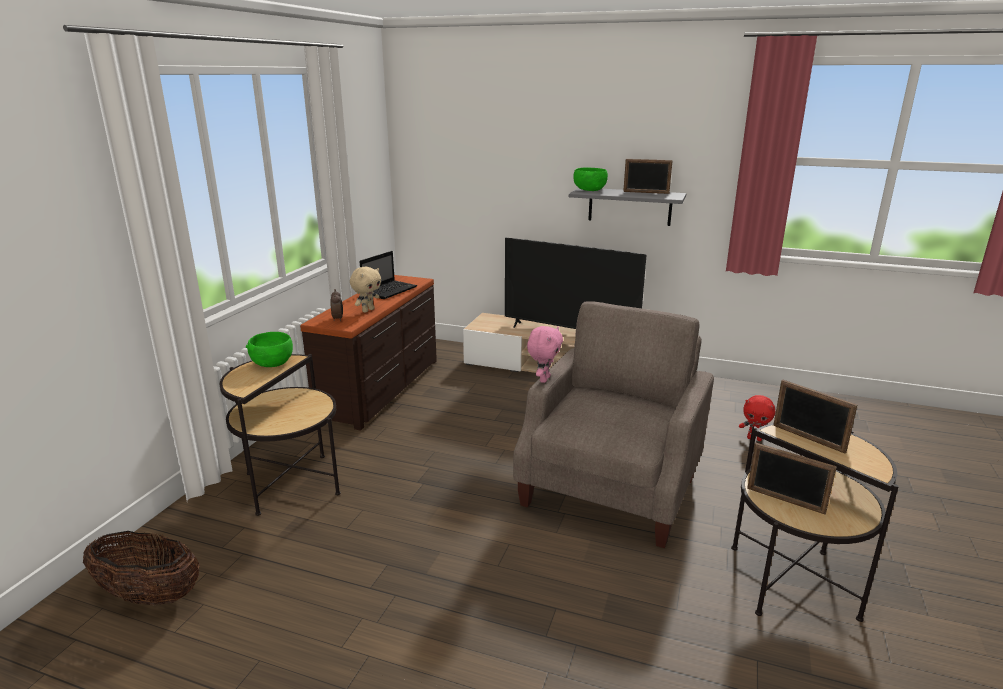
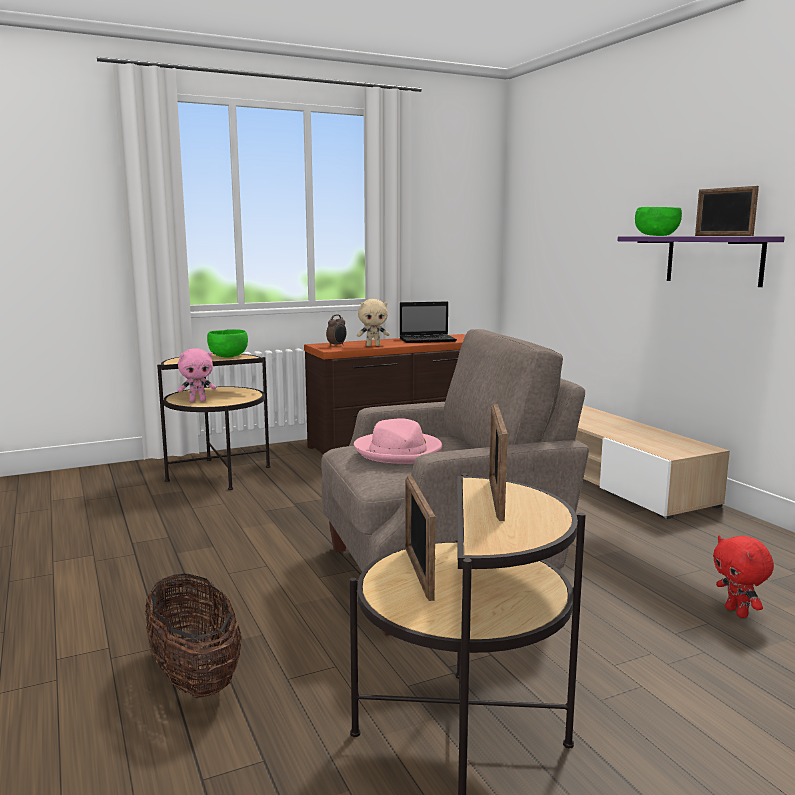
camera: 45 degrees right, 10 degrees down
(149, 595) = (42, 493): basket -> basket (195, 676)
(543, 379) = (389, 405): pink plush toy -> pink plush toy (198, 401)
(569, 334) = (613, 429): television -> none
(605, 416) = (399, 451): none -> pink hat
(629, 206) = (713, 260): grey shelf -> purple shelf

